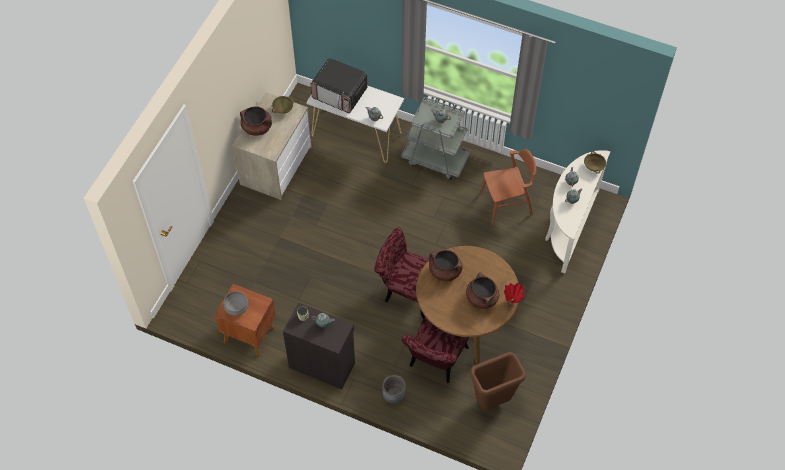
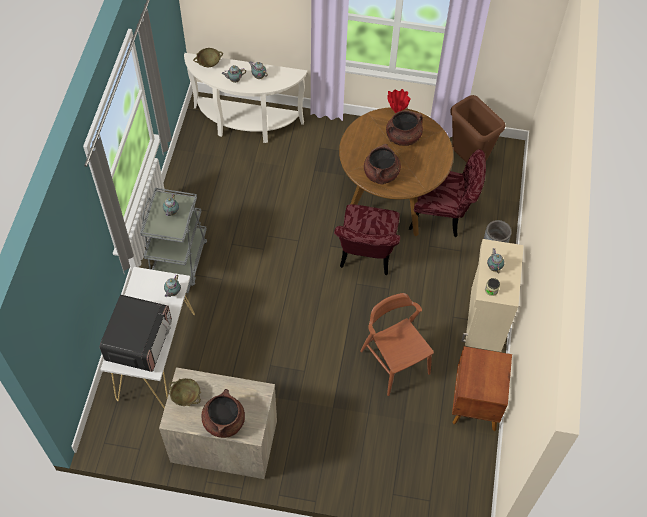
camera: 105 degrees left, 0 degrees up
(236, 307) = (488, 382): grey cooking pot -> none
(322, 364) = (484, 319): black cabinet -> beige cabinet
(506, 204) = (228, 183): brown chair -> brown chair (394, 362)

